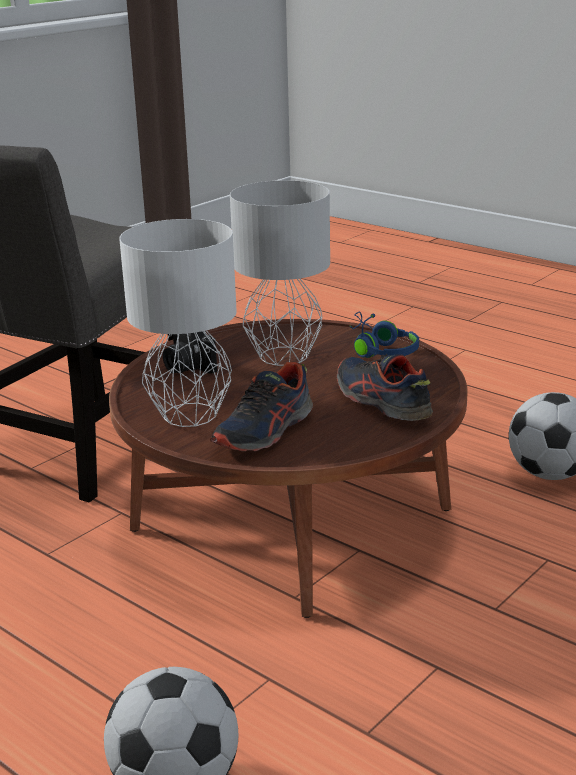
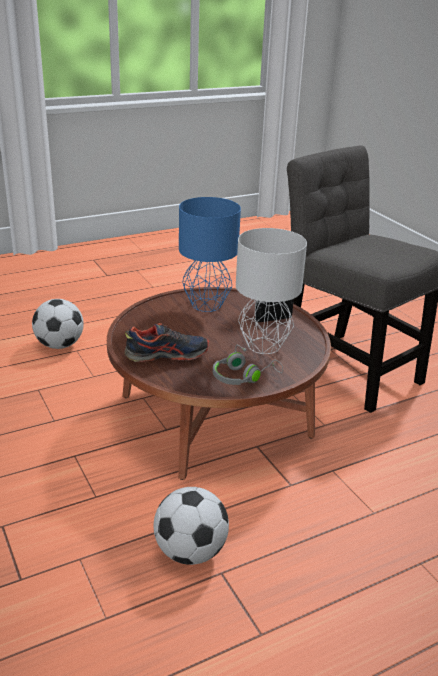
camera: 110 degrees right, 5 degrees up
(192, 414) = (206, 305): white table lamp -> blue table lamp
(265, 431) = (165, 315): shoe -> none
(379, 349) = (243, 376): blue headphones -> grey headphones

